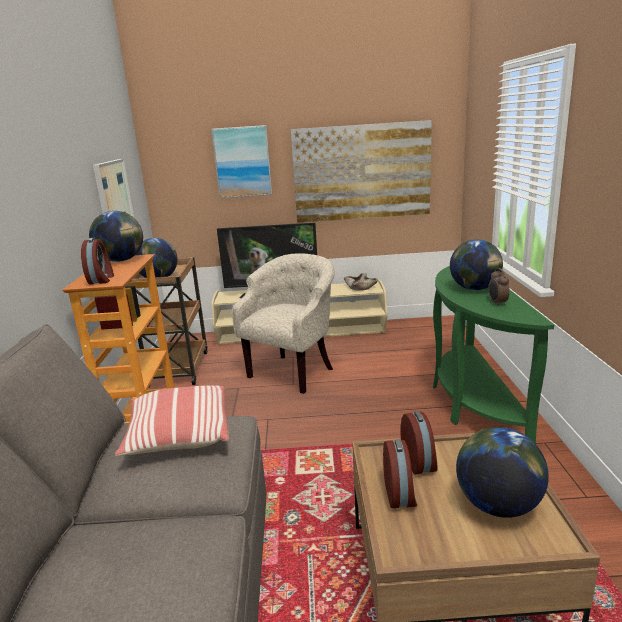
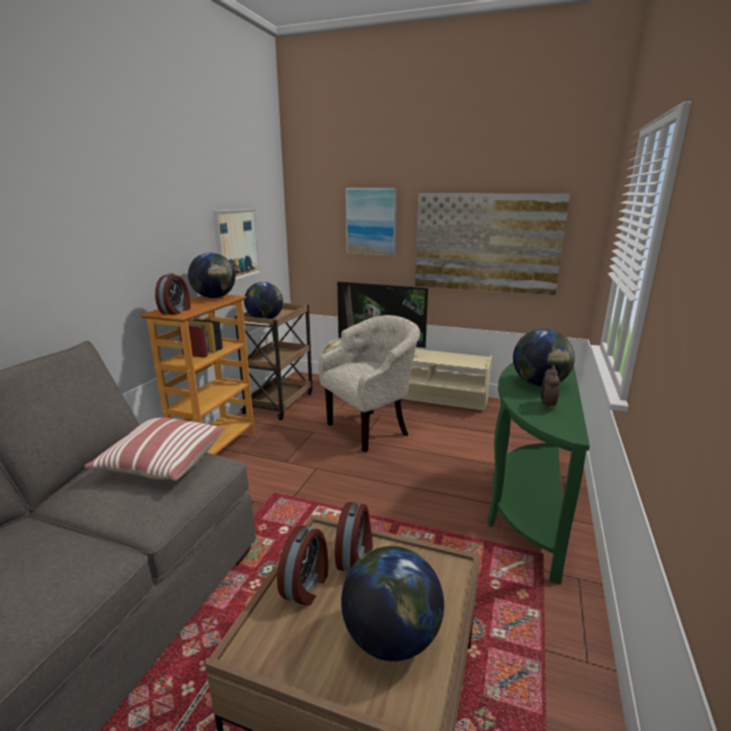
camera: 20 degrees right, 0 degrees up
(361, 287) = (467, 360): beige bowl -> none

